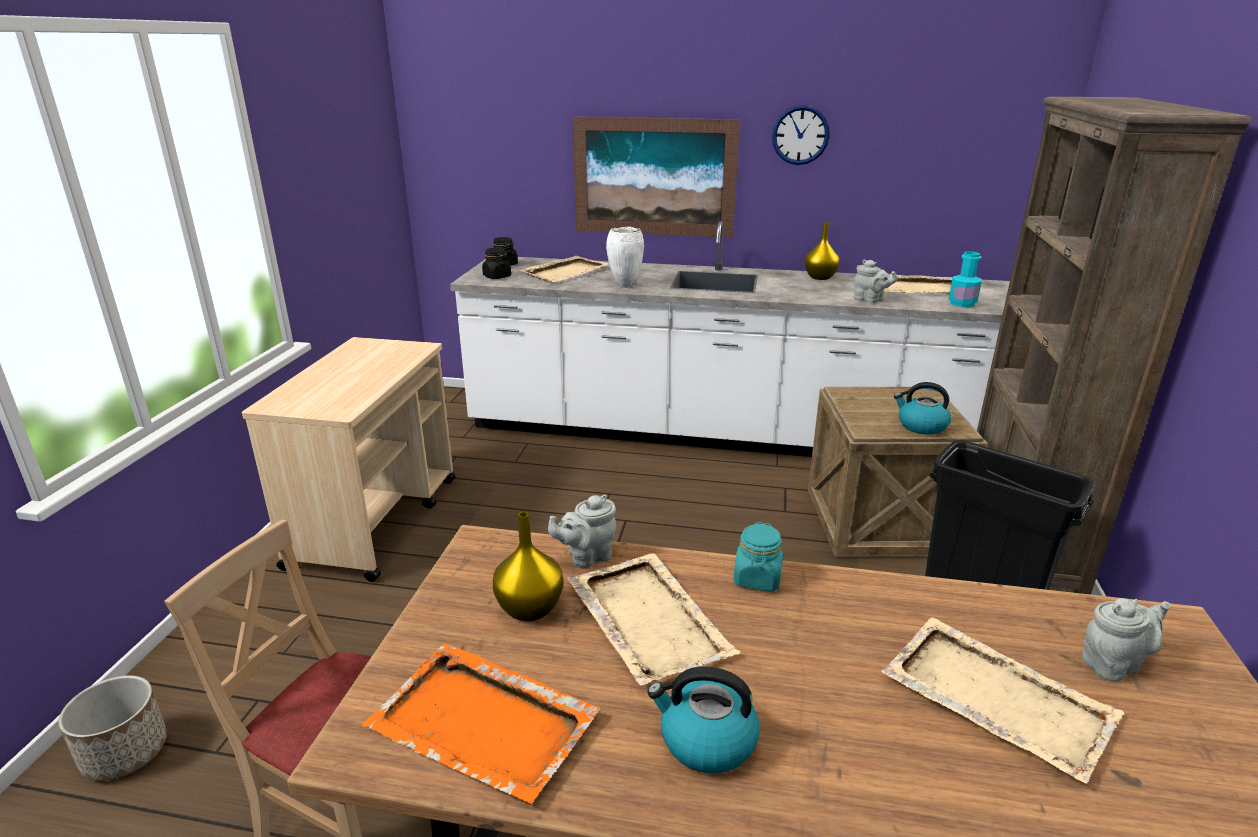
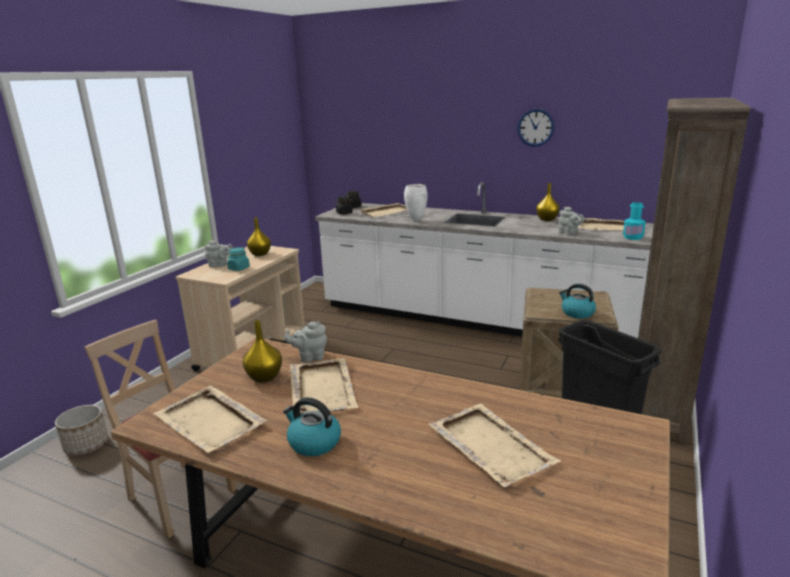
camera: 15 degrees right, 5 degrees down
(378, 357) = (260, 254): none -> yellow vase
(484, 724) = (210, 422): orange tray -> beige tray
(654, 177) = (445, 155): picture -> none
(757, 578) = (396, 376): turquoise jar -> turquoise jar (239, 268)
(1113, 663) = (579, 439): grey teapot -> grey teapot (219, 265)

